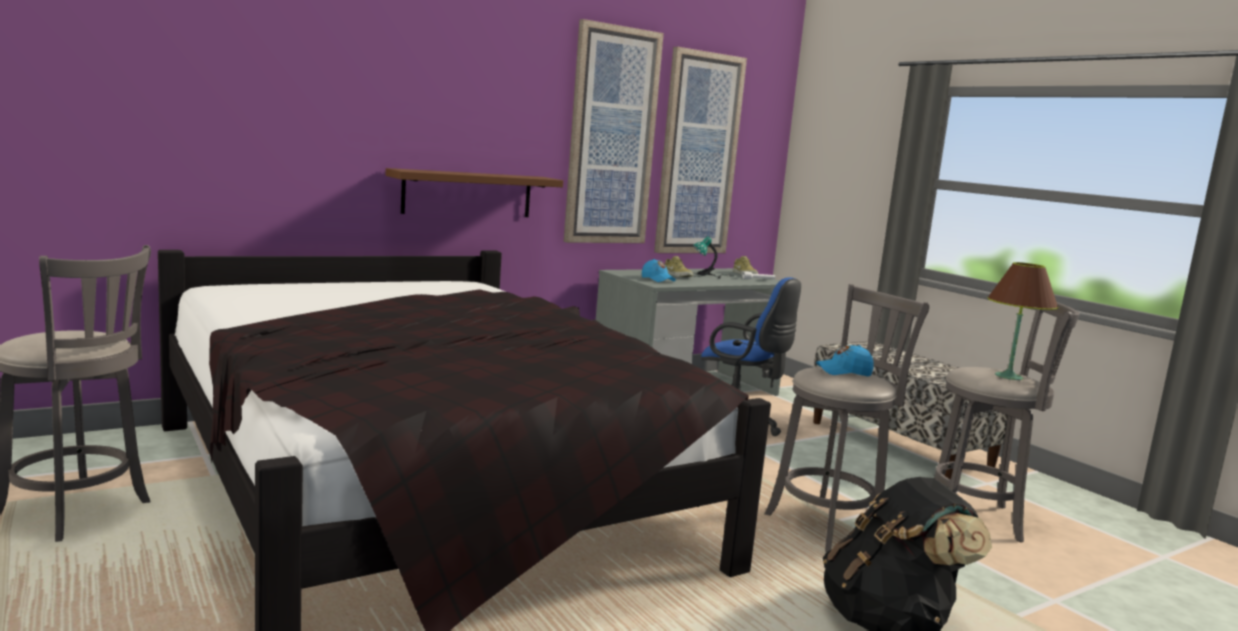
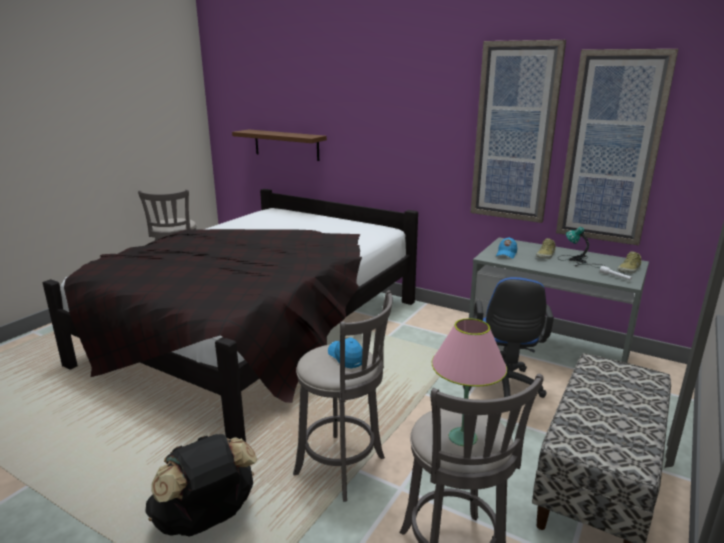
camera: 65 degrees right, 10 degrees up
(468, 194) = (404, 172): brown shelf -> brown shelf (286, 145)
(1008, 376) = (462, 437): brown table lamp -> pink table lamp

